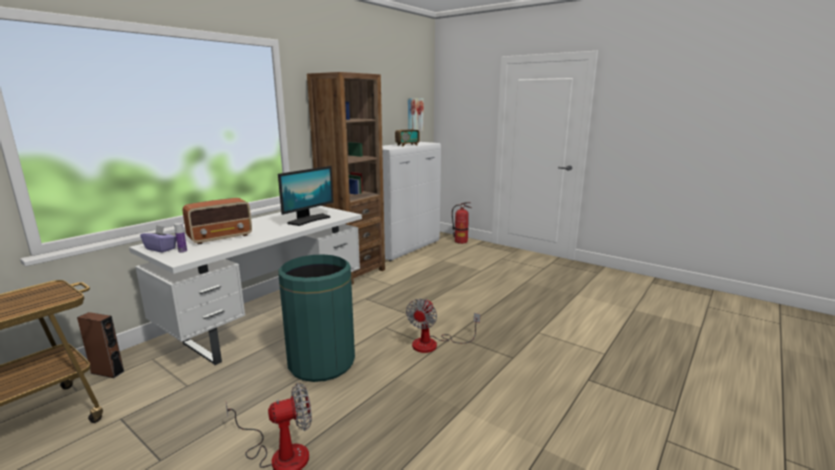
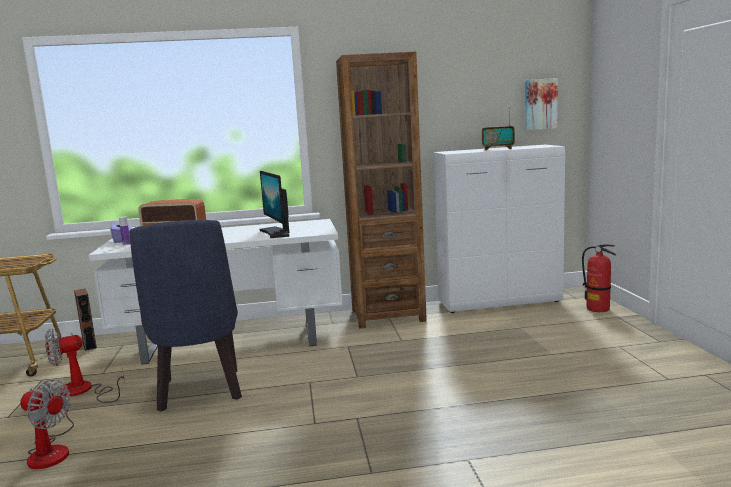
camera: 45 degrees right, 5 degrees down
(309, 220) = (276, 233): monitor -> monitor turned 75 degrees clockwise
(321, 363) = (201, 393): green trash can -> blue chair
(433, 344) = (319, 418): fan -> fan (83, 391)

